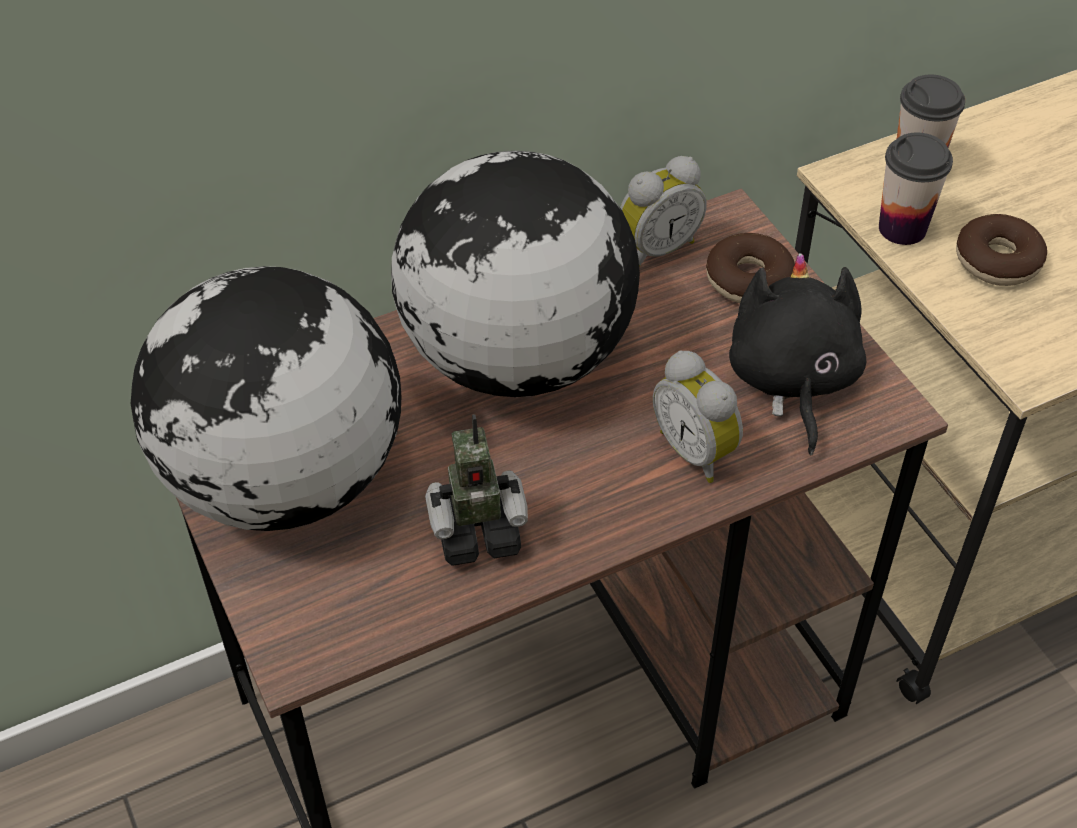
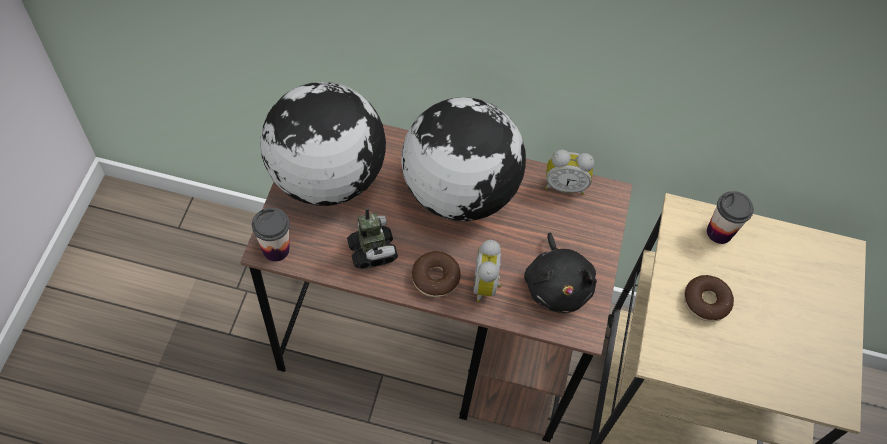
camera: 35 degrees right, 10 degrees up
(477, 531) = (372, 251): toy robot -> toy robot turned 135 degrees counterclockwise
(748, 279) = (588, 228): donut -> donut (435, 278)
(792, 380) = (557, 285): black plush toy -> black plush toy turned 135 degrees clockwise
(902, 228) = (680, 255): cup -> cup (276, 249)

